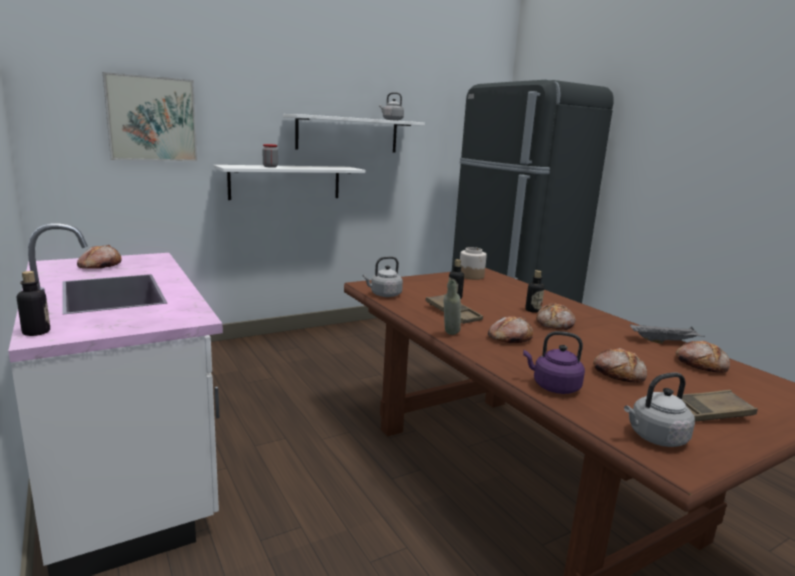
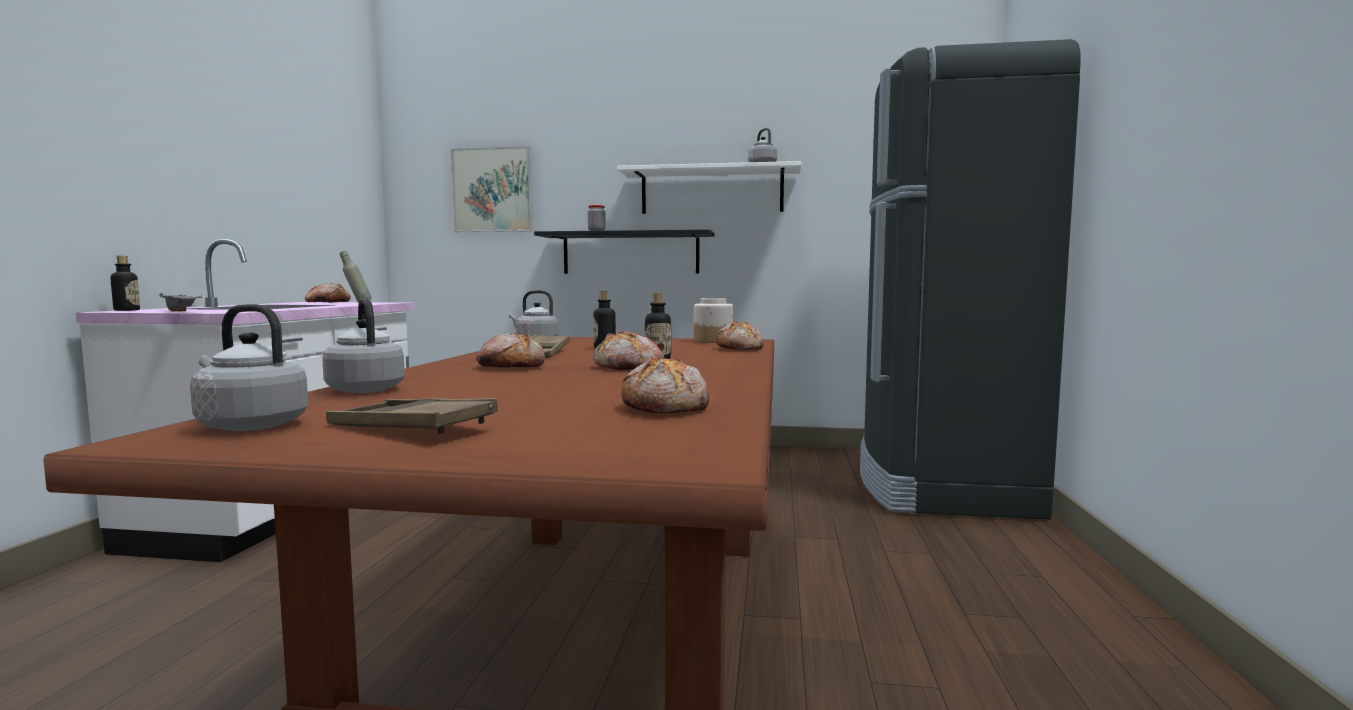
camera: 40 degrees right, 10 degrees down
(285, 182) = (630, 253): white shelf -> black shelf
(450, 335) = (459, 360): grey bottle -> grey bottle (357, 303)
(553, 387) = (365, 389): purple kettle -> grey kettle
(618, 374) = (492, 395): bread -> bread (740, 348)
(664, 342) = (724, 390): grey tray -> grey tray (181, 311)

